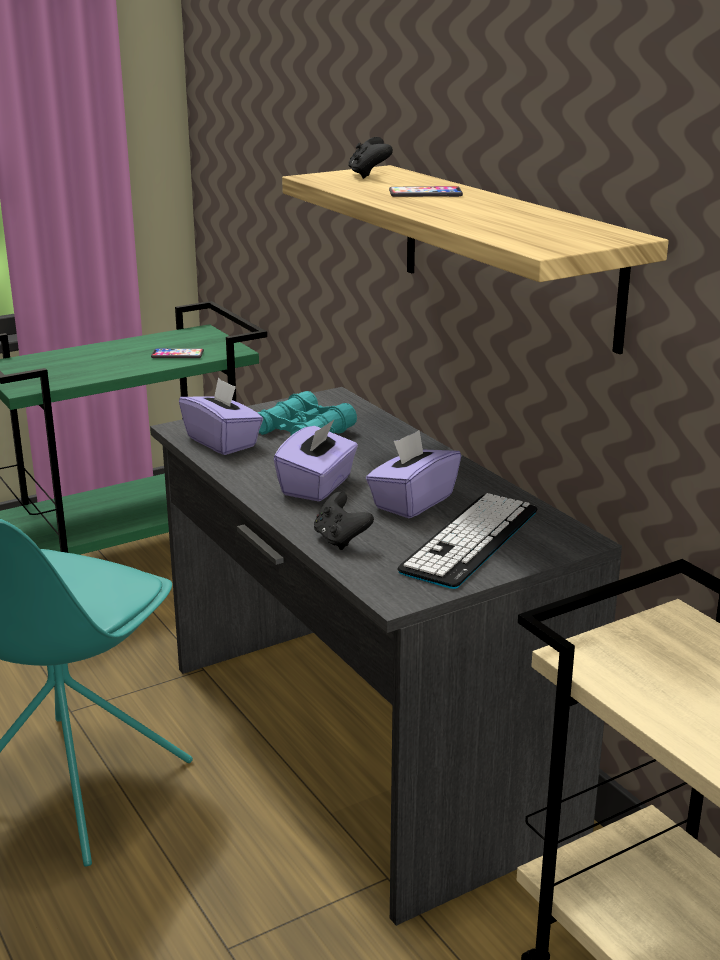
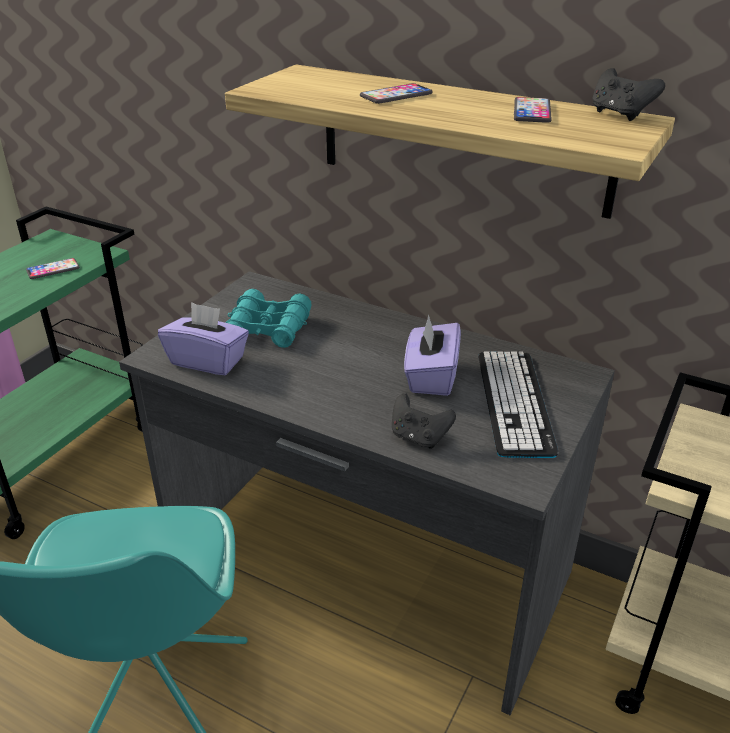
camera: 30 degrees left, 10 degrees up
(317, 486) = (340, 385): purple tissue box -> none
(369, 175) = (304, 80): black game controller -> black game controller (620, 114)
(525, 218) = (532, 111): none -> phone

